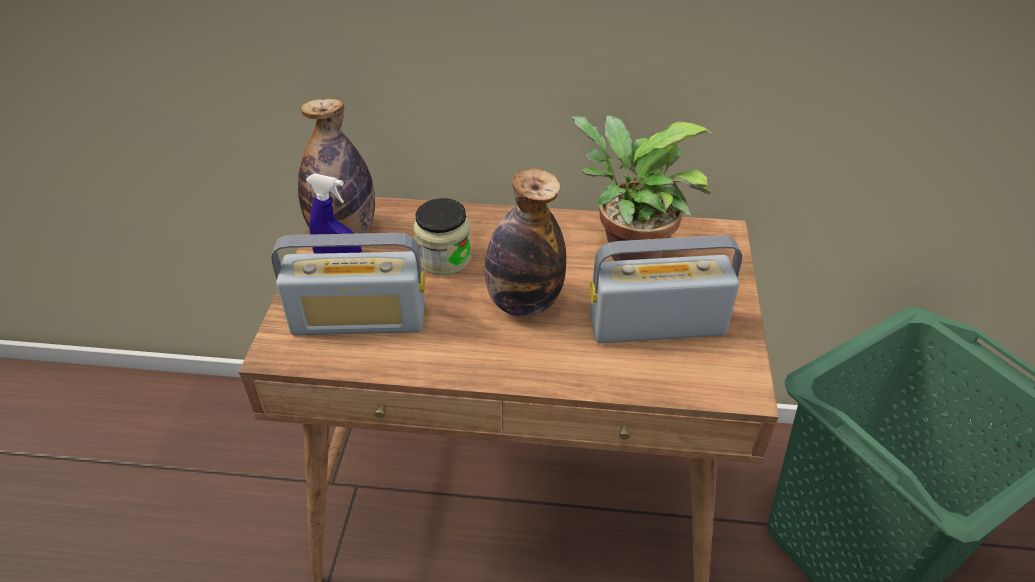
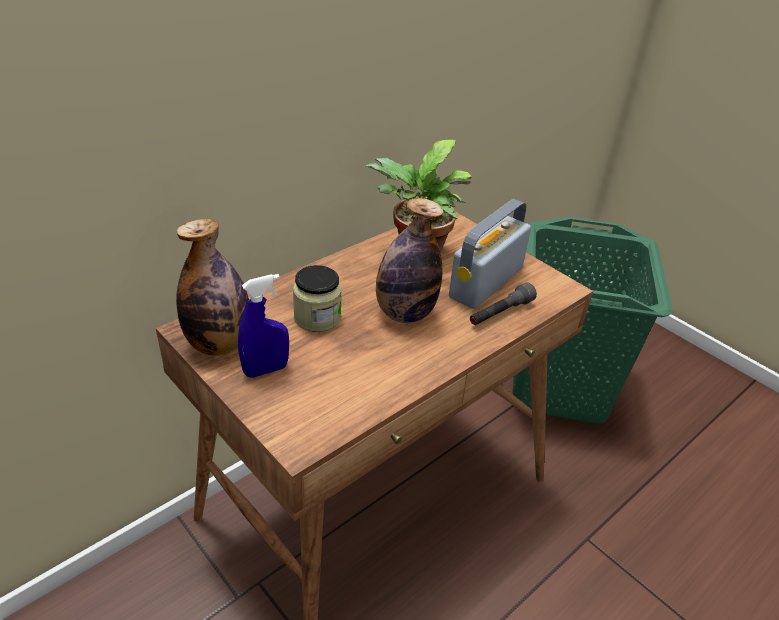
camera: 50 degrees left, 5 degrees down
(359, 319) = (323, 387): radio -> none
(619, 365) = (500, 313): none -> grey flashlight

